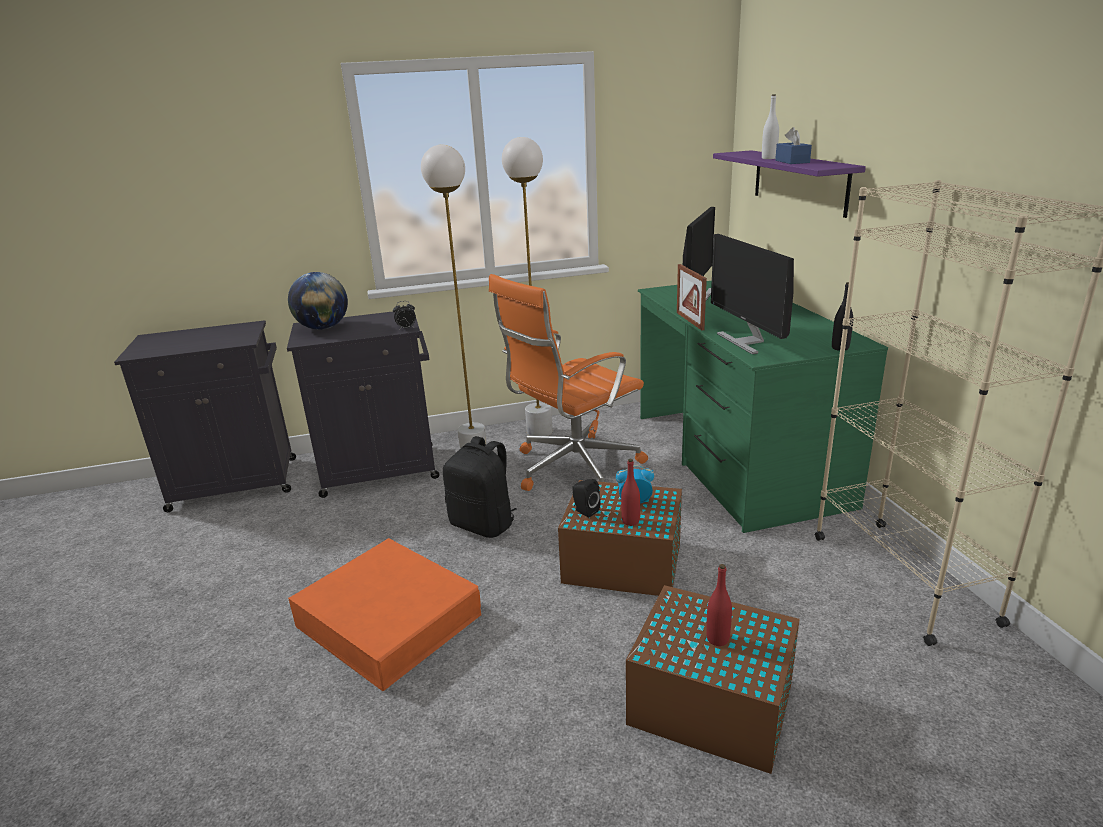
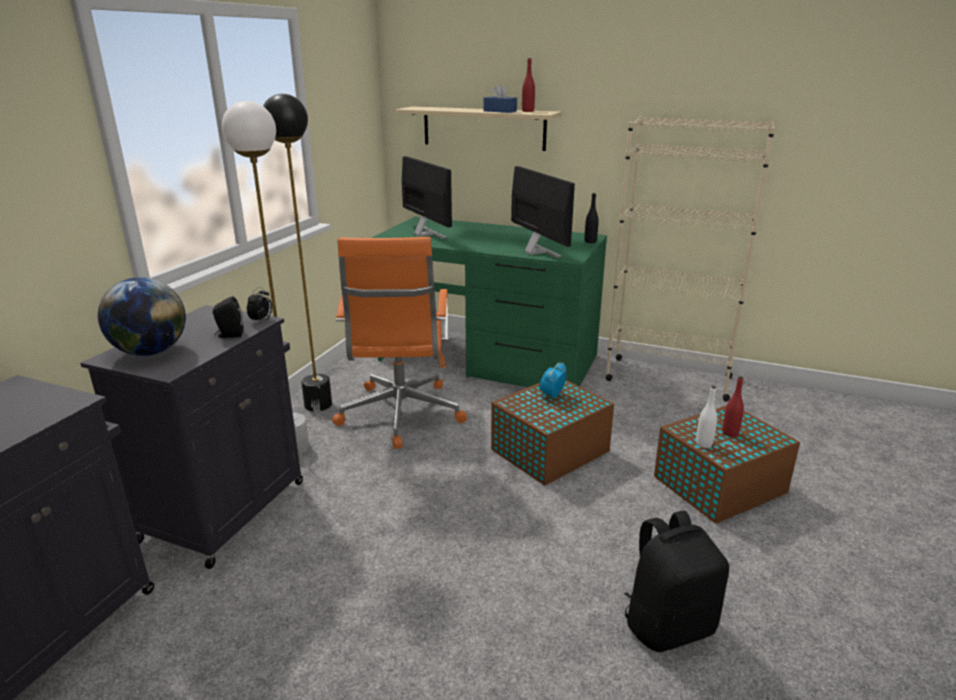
camera: 55 degrees left, 0 degrees up
(388, 620) = (492, 593): orange storage box -> none
(483, 524) = (417, 488): black backpack -> black backpack (668, 625)
(539, 432) = (318, 405): white floor lamp -> black floor lamp
(585, 511) = (538, 416): black speaker -> black speaker (229, 335)
(630, 521) = (574, 407): red bottle -> red bottle (528, 111)
(690, 321) = (470, 250): picture frame -> none
(746, 341) = (537, 252): monitor -> monitor turned 135 degrees counterclockwise
(769, 158) = (469, 110): white bottle -> white bottle (704, 444)
(799, 181) = (483, 128): purple shelf -> beige shelf

